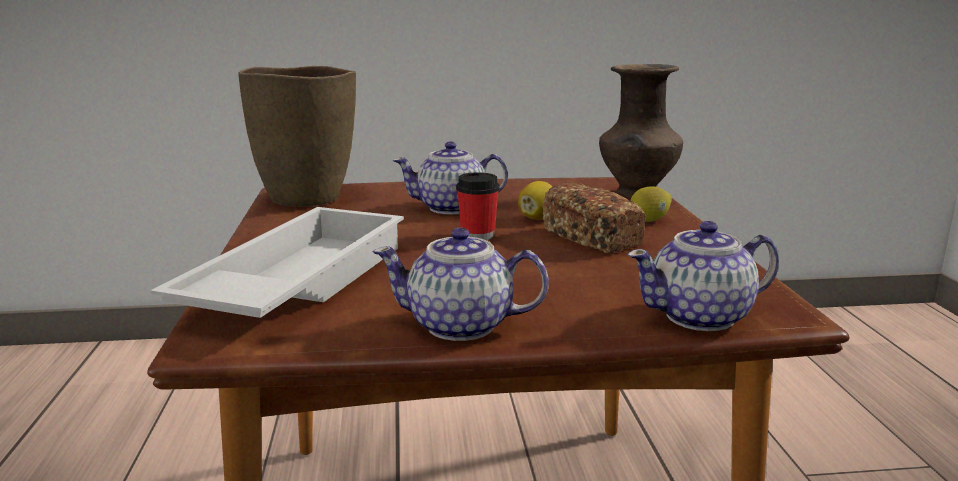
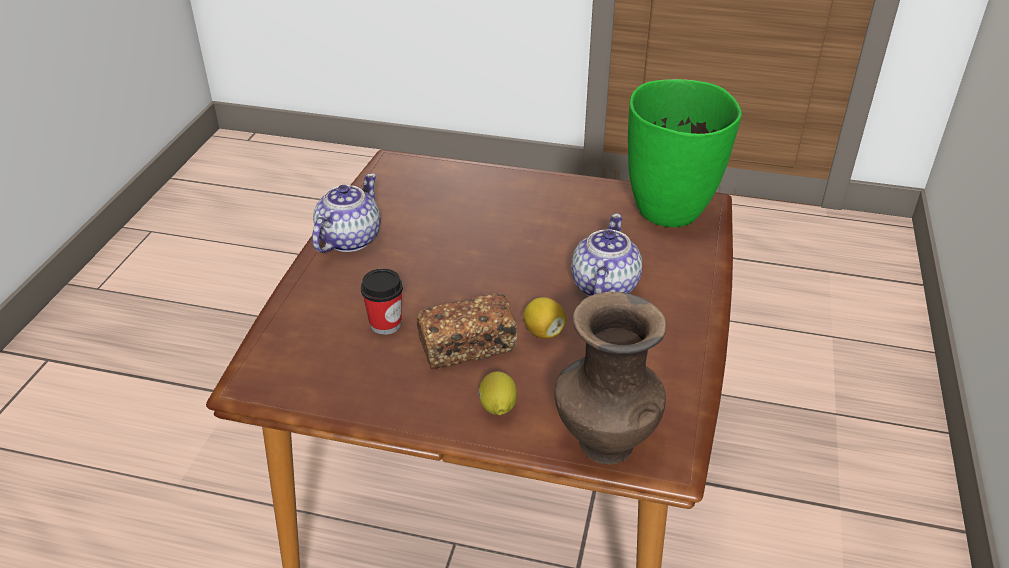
camera: 110 degrees right, 20 degrees up
(295, 281) = (462, 191): white tray -> none
(306, 198) = (671, 211): brown vase -> green vase
(477, 235) = (512, 283): cup -> cup (385, 324)
(701, 317) = (281, 339): teapot -> none

